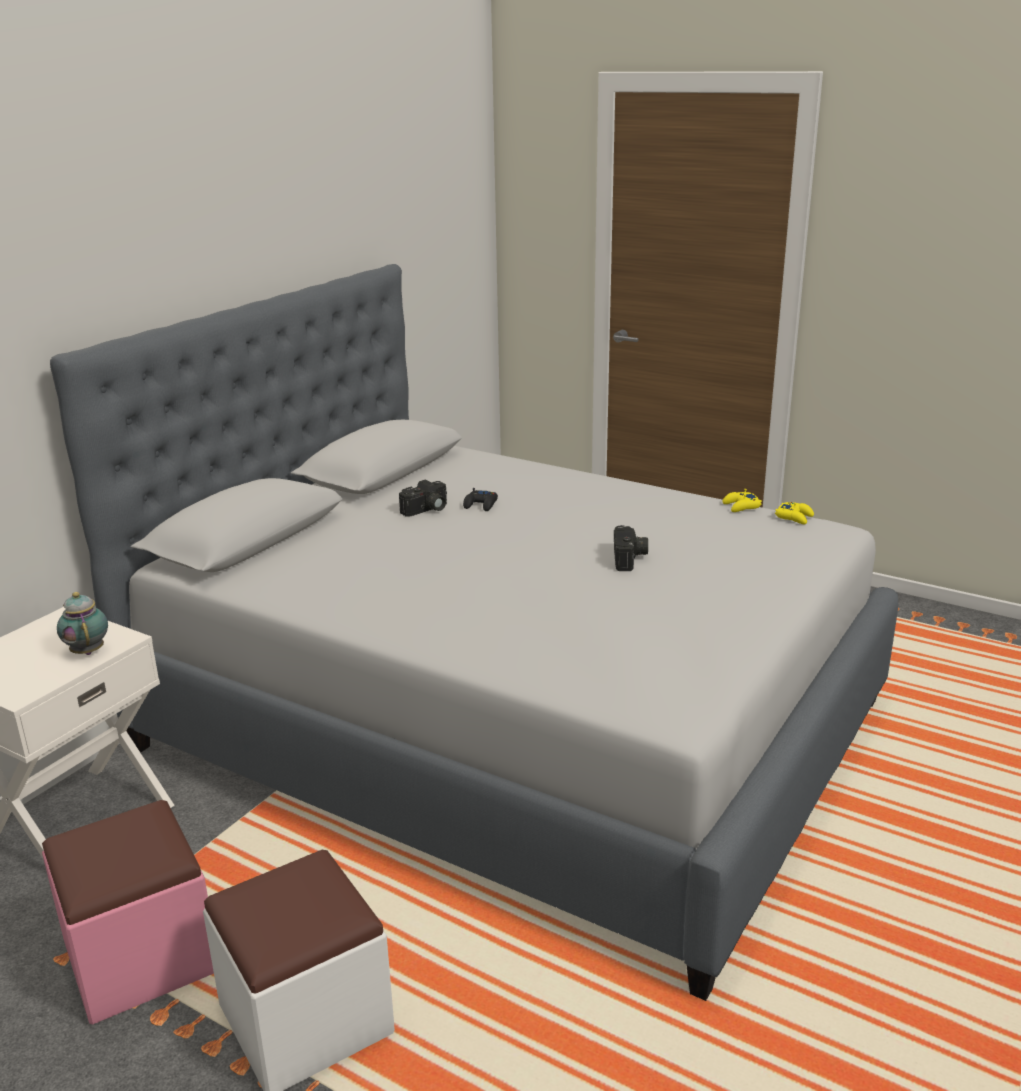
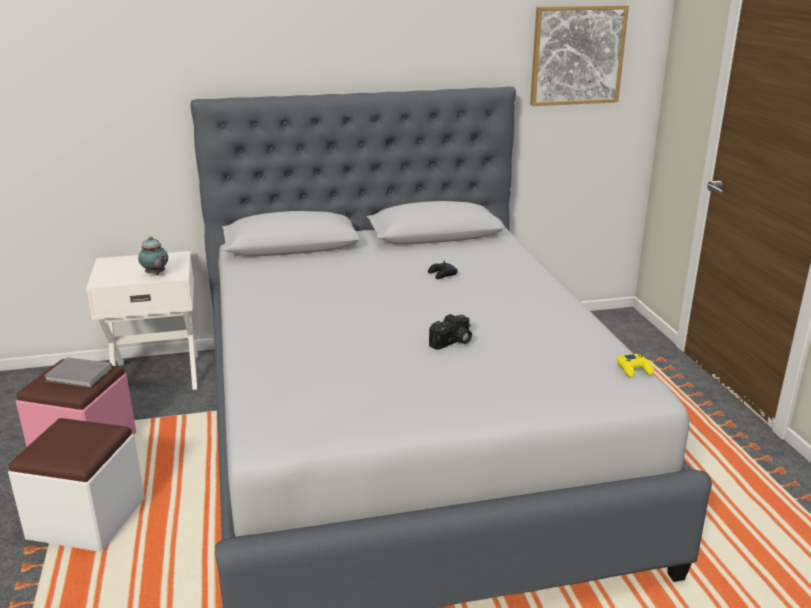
camera: 45 degrees right, 0 degrees up
(88, 650) = (156, 274): teapot -> teapot turned 120 degrees clockwise
(131, 837) = (80, 375): none -> grey book
(426, 510) = (406, 265): camera -> none
(431, 215) = (577, 55): none -> picture
(741, 506) = (610, 345): yellow game controller -> none

